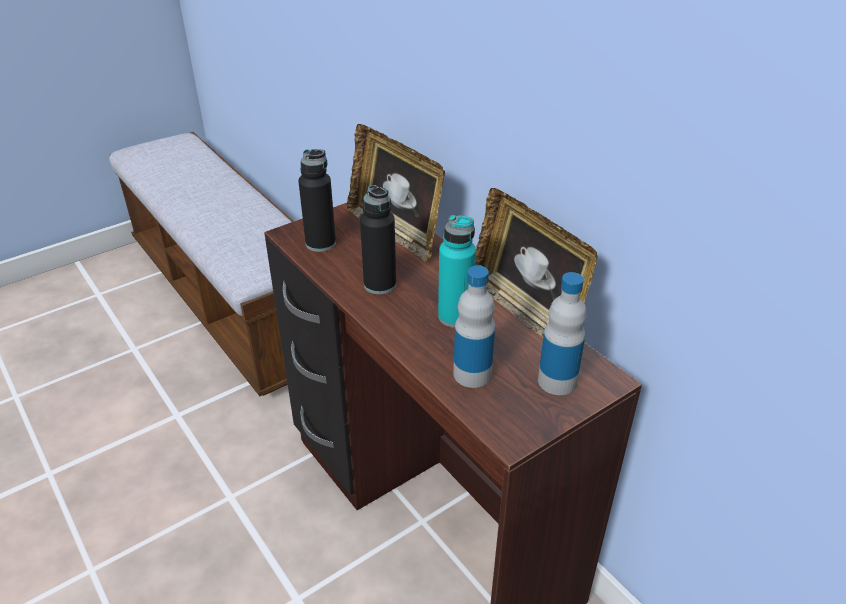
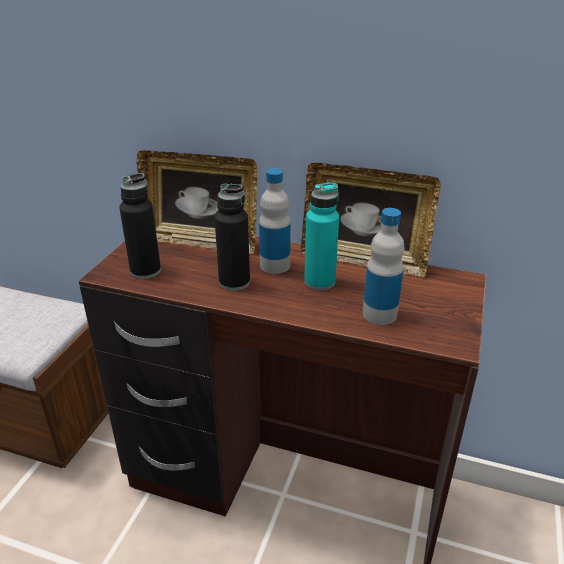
camera: 35 degrees left, 5 degrees down
(557, 381) = (438, 294): bottle -> bottle (275, 265)

